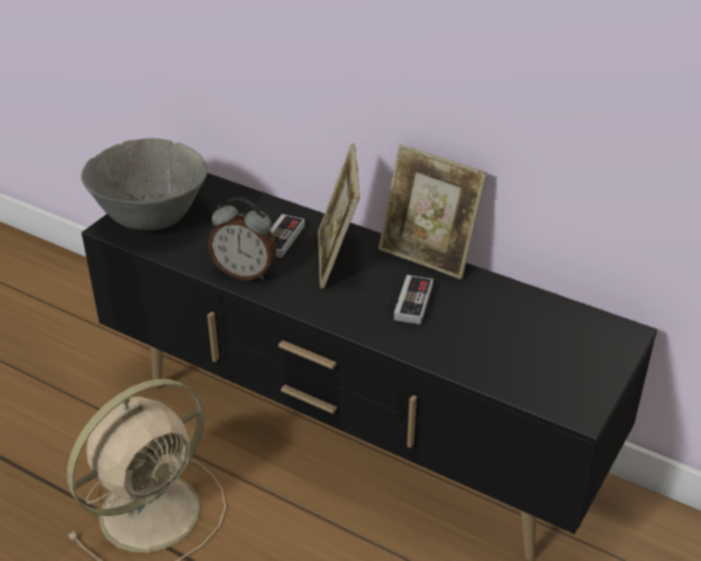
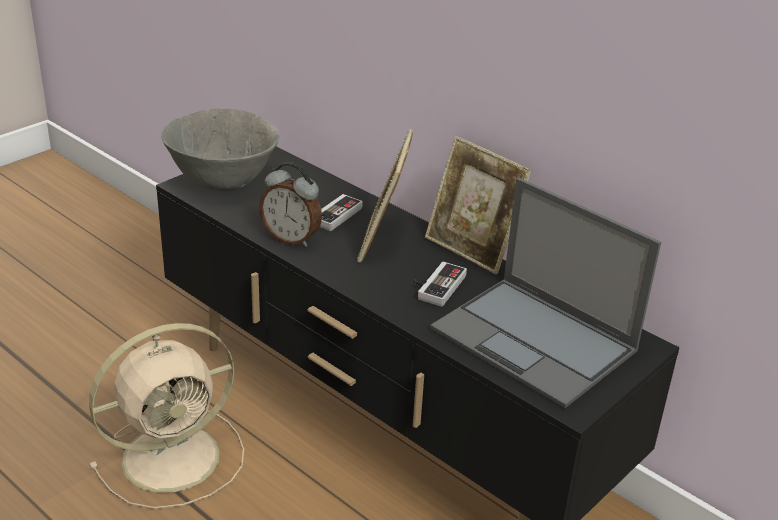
camera: 10 degrees right, 5 degrees down
(522, 346) = (535, 341): none -> laptop

